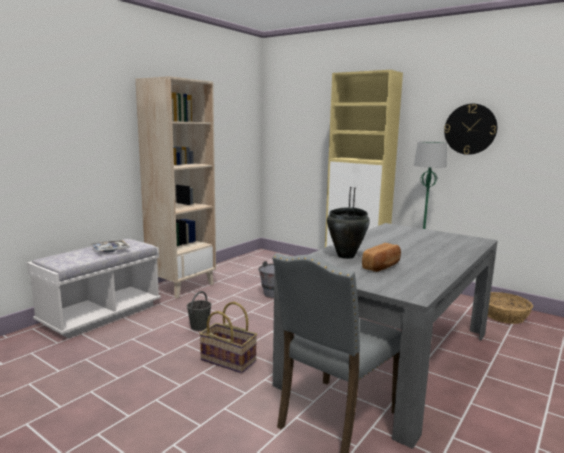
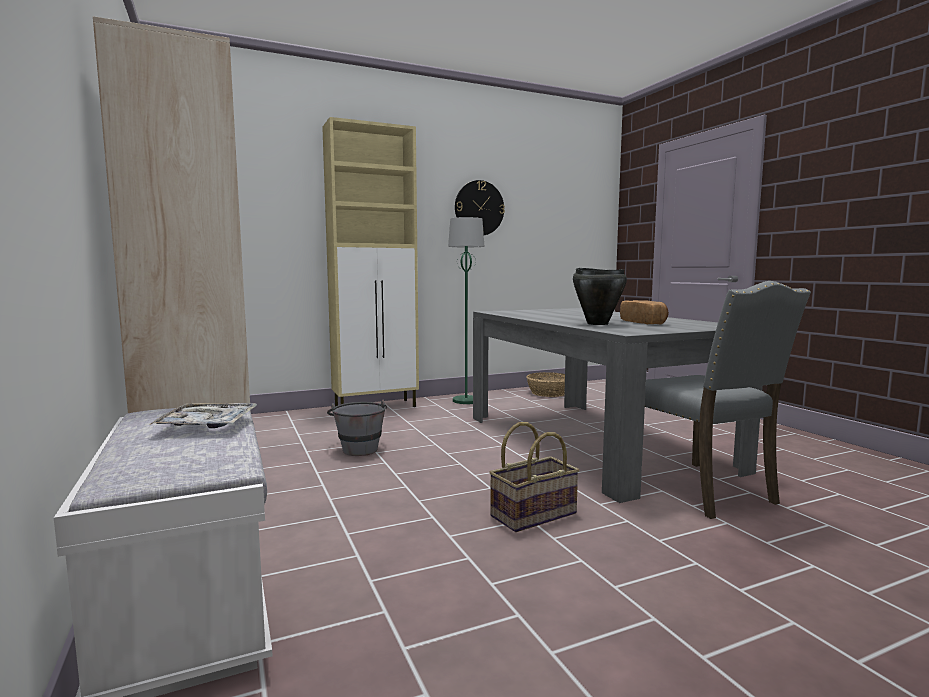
camera: 60 degrees left, 5 degrees down
(199, 326) = (399, 514): grey bucket -> none

